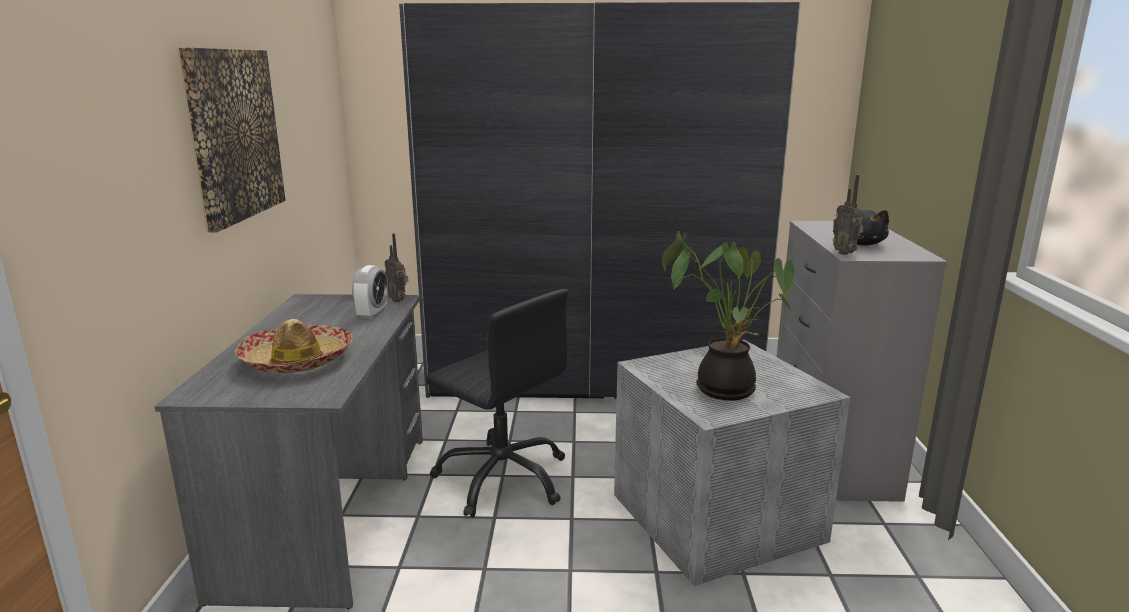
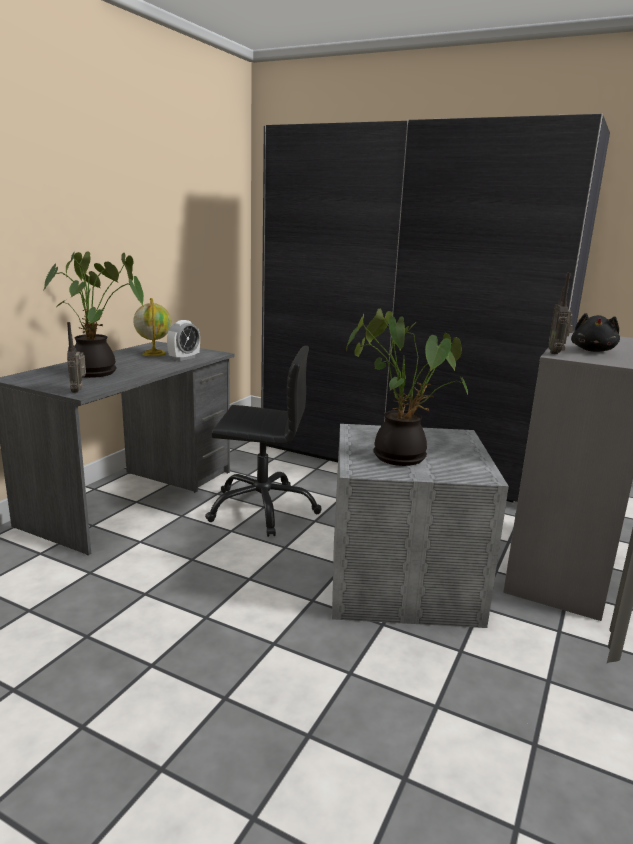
camera: 25 degrees right, 0 degrees up
(234, 135) = (111, 214): picture -> none
(297, 360) = (98, 373): hat -> potted plant
(322, 314) = (153, 353): none -> globe
(398, 300) = (214, 354): radio -> radio (79, 391)
(503, 478) = (262, 508): black office chair -> black office chair turned 60 degrees counterclockwise

